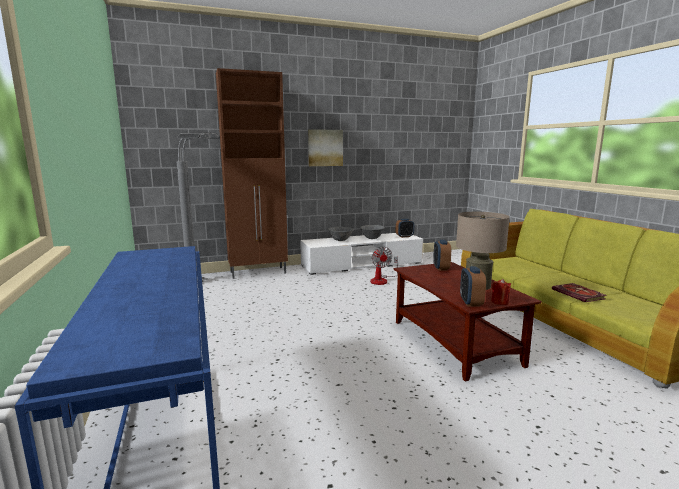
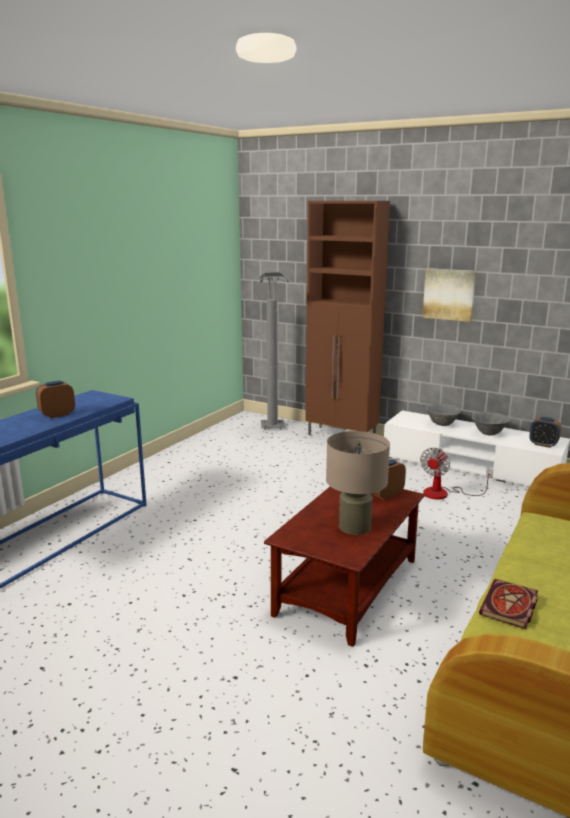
camera: 50 degrees right, 5 degrees up
(471, 302) = (292, 535): alarm clock -> alarm clock (57, 415)
(500, 302) = (317, 549): red candle -> none

